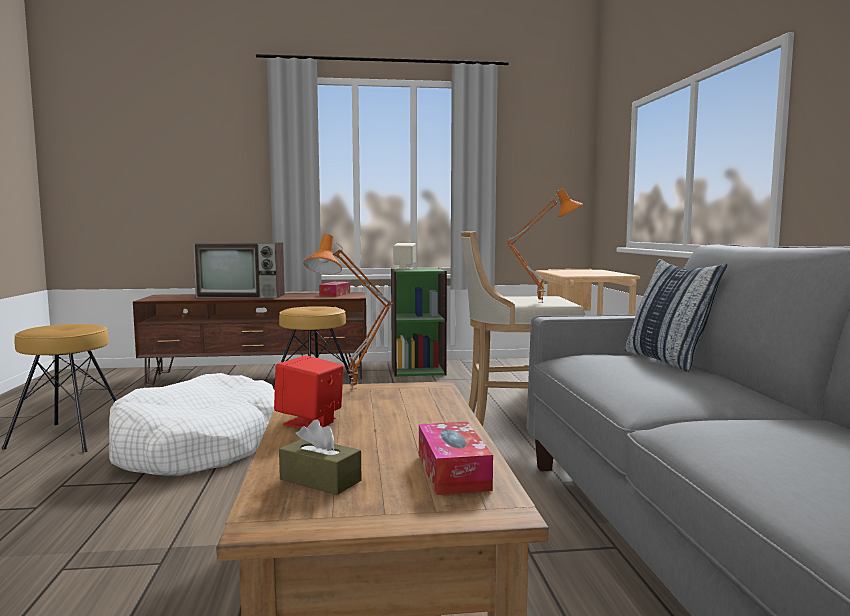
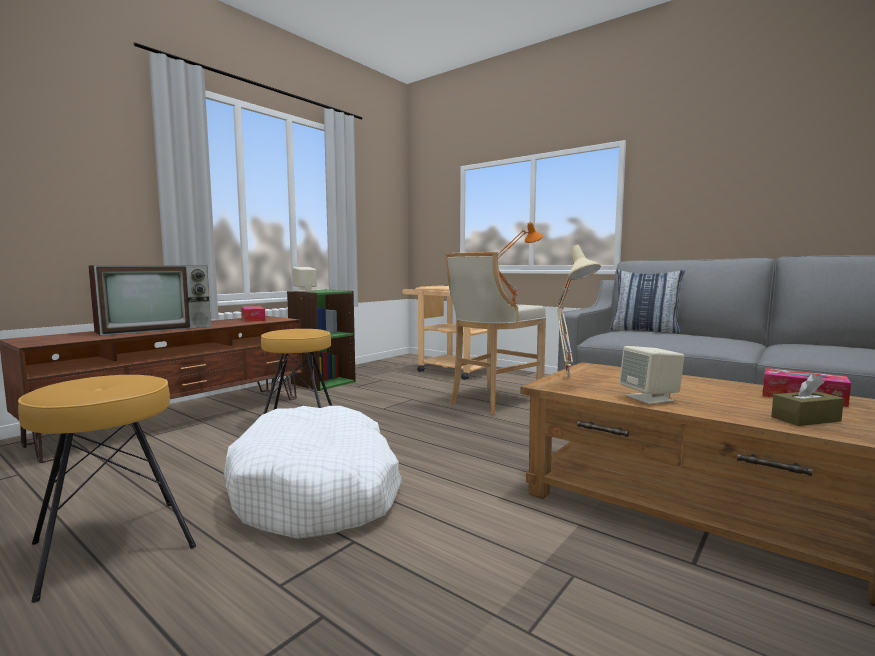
camera: 45 degrees left, 0 degrees up
(310, 422) = (650, 398): red speaker -> beige speaker
(355, 390) = (570, 377): orange table lamp -> beige table lamp

